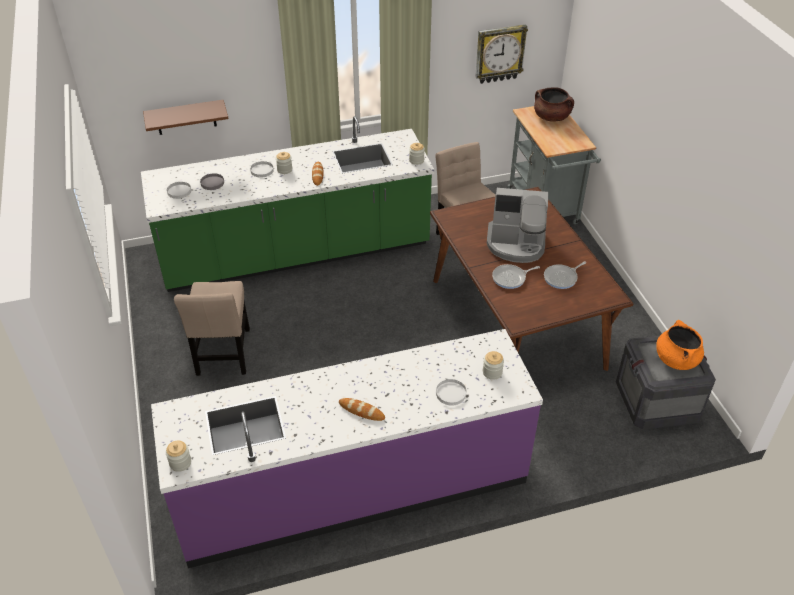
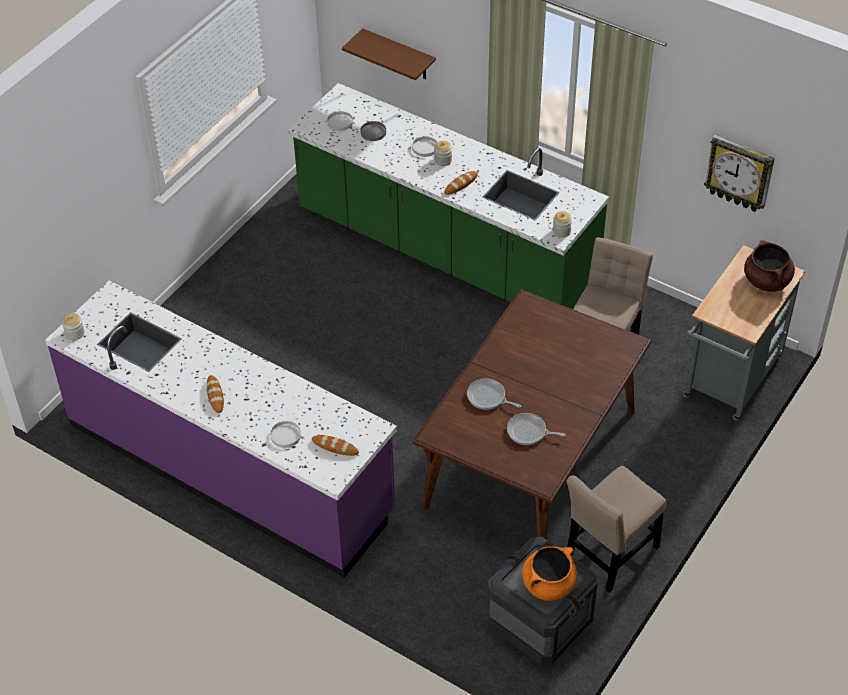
camera: 50 degrees right, 5 degrees up
(224, 355) = (278, 295): beige chair -> beige chair (609, 555)
(492, 372) = (335, 447): jar -> bread
(516, 244) = (541, 374): coffee machine -> none

